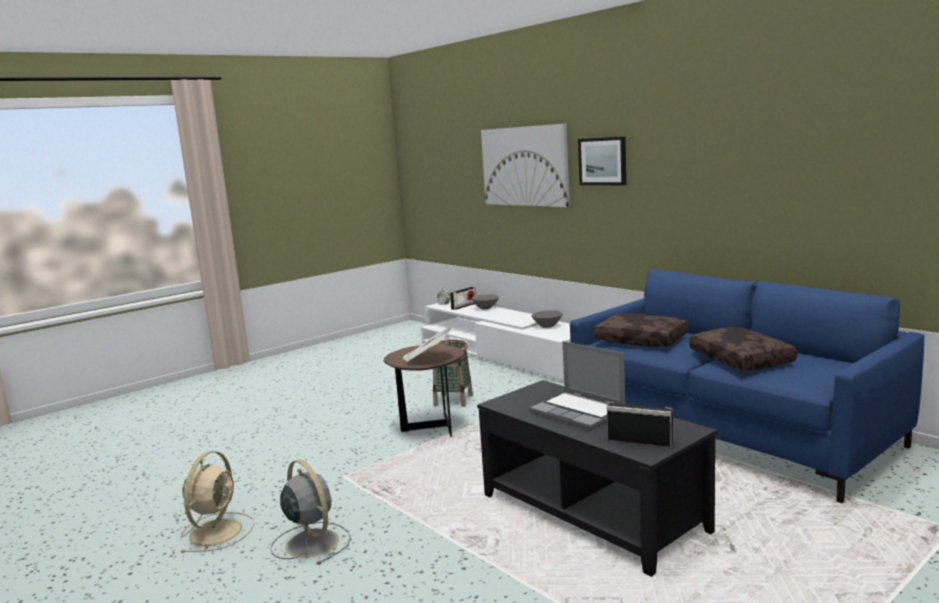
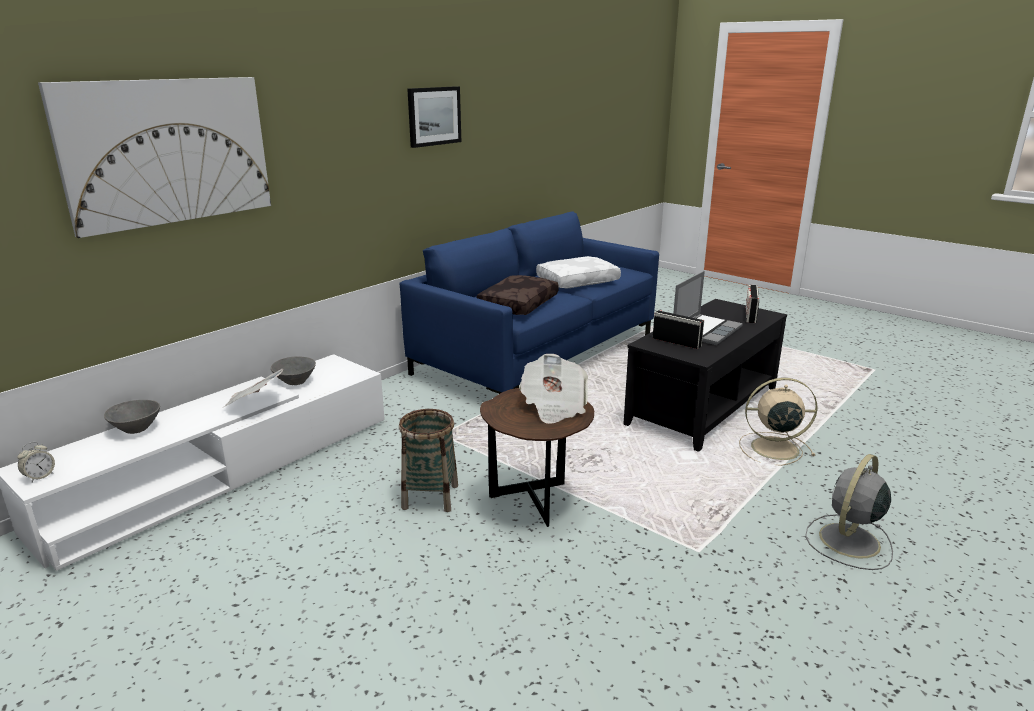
camera: 100 degrees left, 10 degrees up
(217, 531) = (887, 630): beige fan -> beige fan (772, 448)
(463, 306) = (91, 452): radio -> radio (676, 342)
(511, 321) = (255, 403): none -> newspaper
(602, 161) = (315, 132): picture -> picture (434, 116)
(742, 359) = (577, 281): brown pillow -> white pillow

